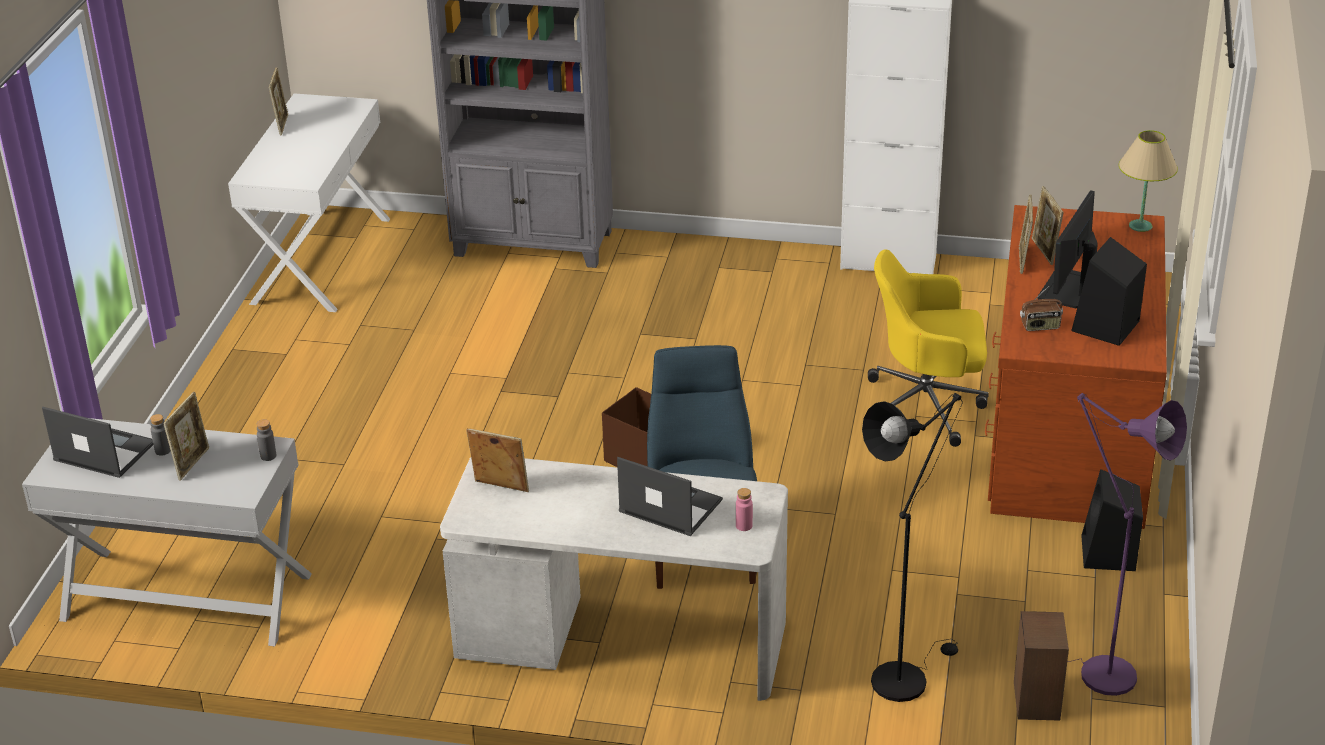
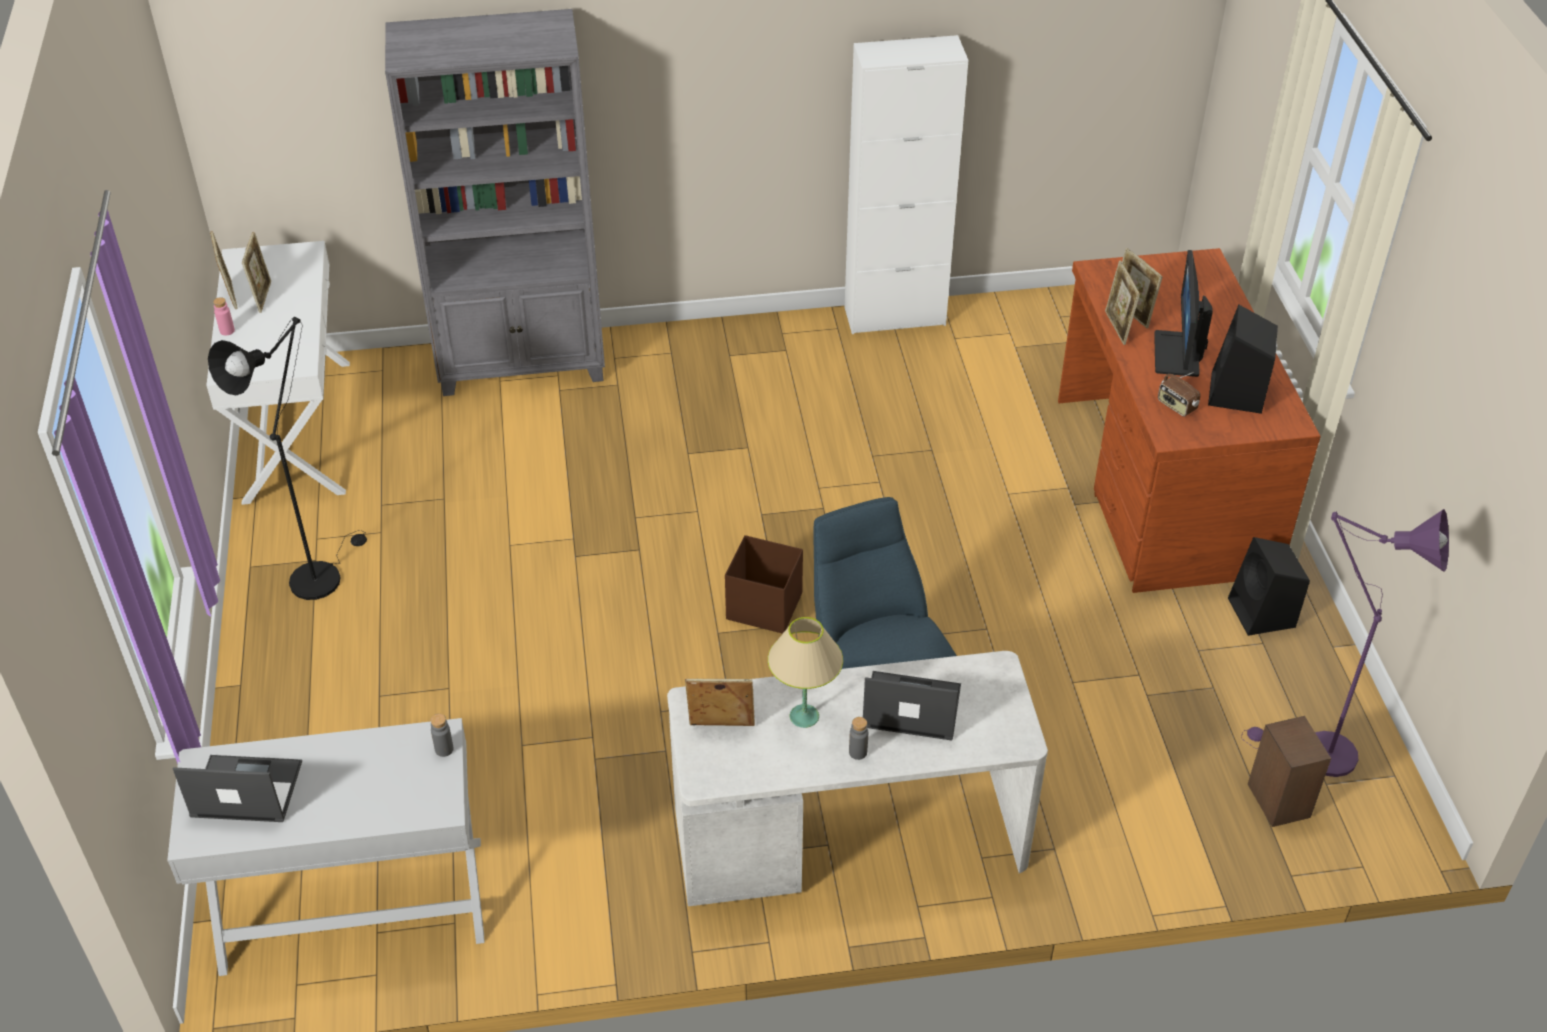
camera: 20 degrees left, 10 degrees up
(163, 450) = (316, 771): grey bottle -> grey bottle (858, 752)
(192, 463) = (360, 780): picture frame -> picture frame (263, 296)
(744, 526) = (999, 713): pink bottle -> pink bottle (227, 331)
(905, 676) = (1144, 805): black floor lamp -> black floor lamp (320, 574)
(926, 406) = (1013, 480): yellow office chair -> none
(1040, 326) = (1176, 406): radio -> radio turned 75 degrees clockwise
(1140, 226) = (1204, 264): beige table lamp -> beige table lamp (804, 716)

